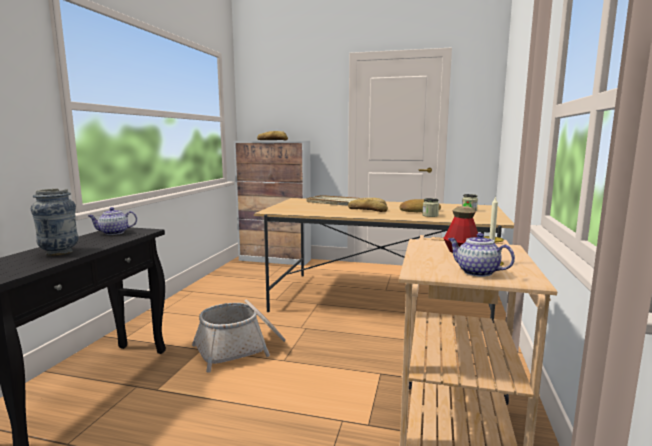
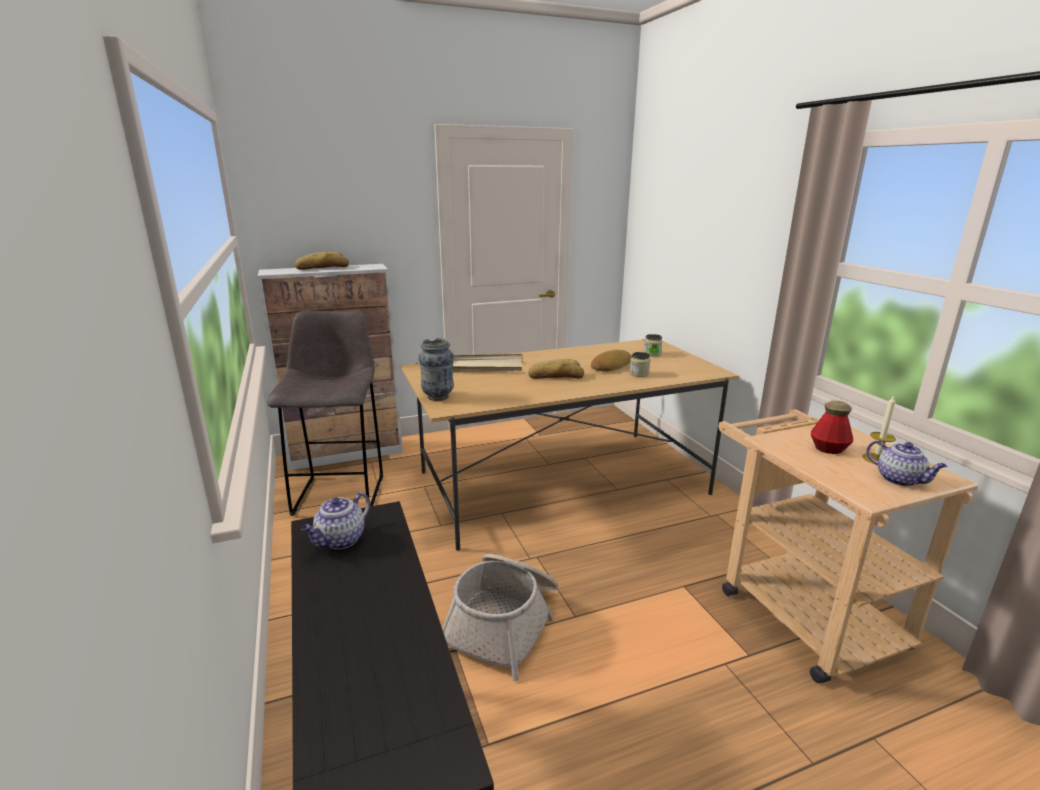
camera: 35 degrees left, 10 degrees up
(59, 252) = (375, 629): vase -> vase (438, 397)
(248, 274) = (340, 493): none -> grey stool
(476, 272) = (900, 480): teapot -> teapot turned 135 degrees counterclockwise

